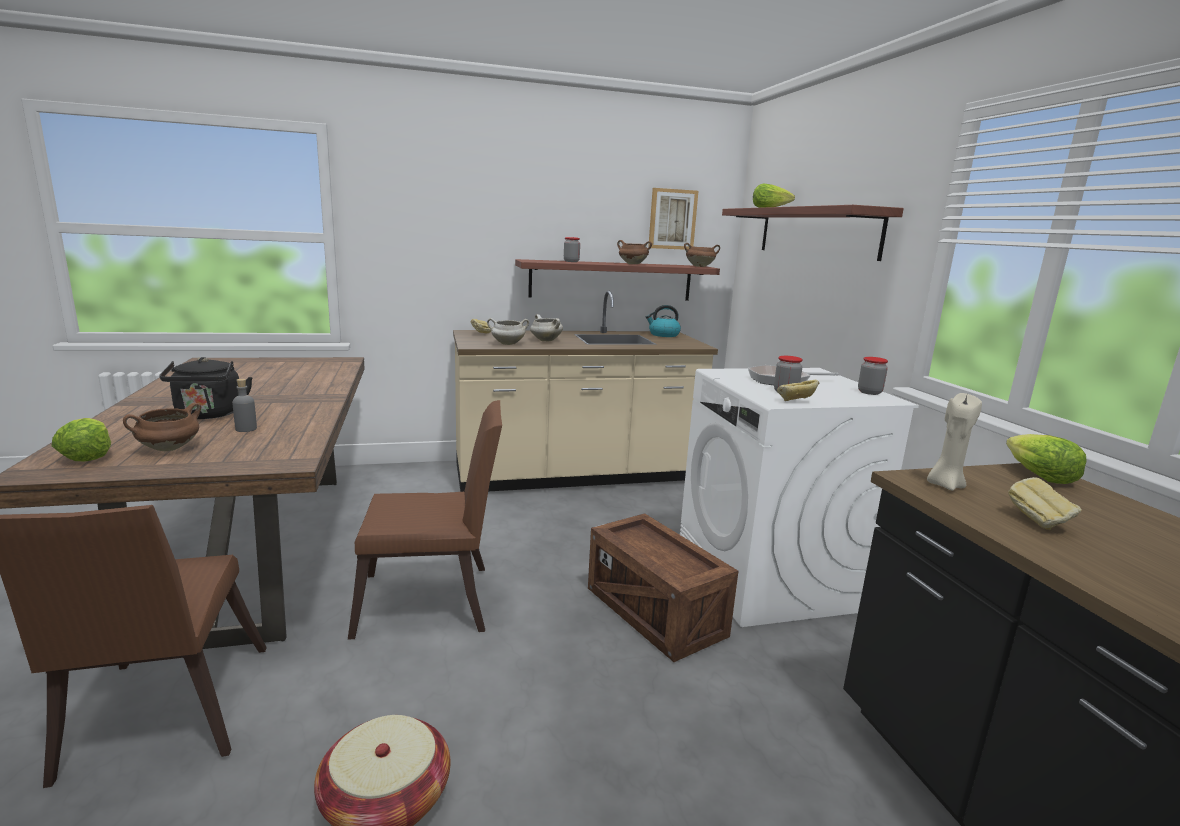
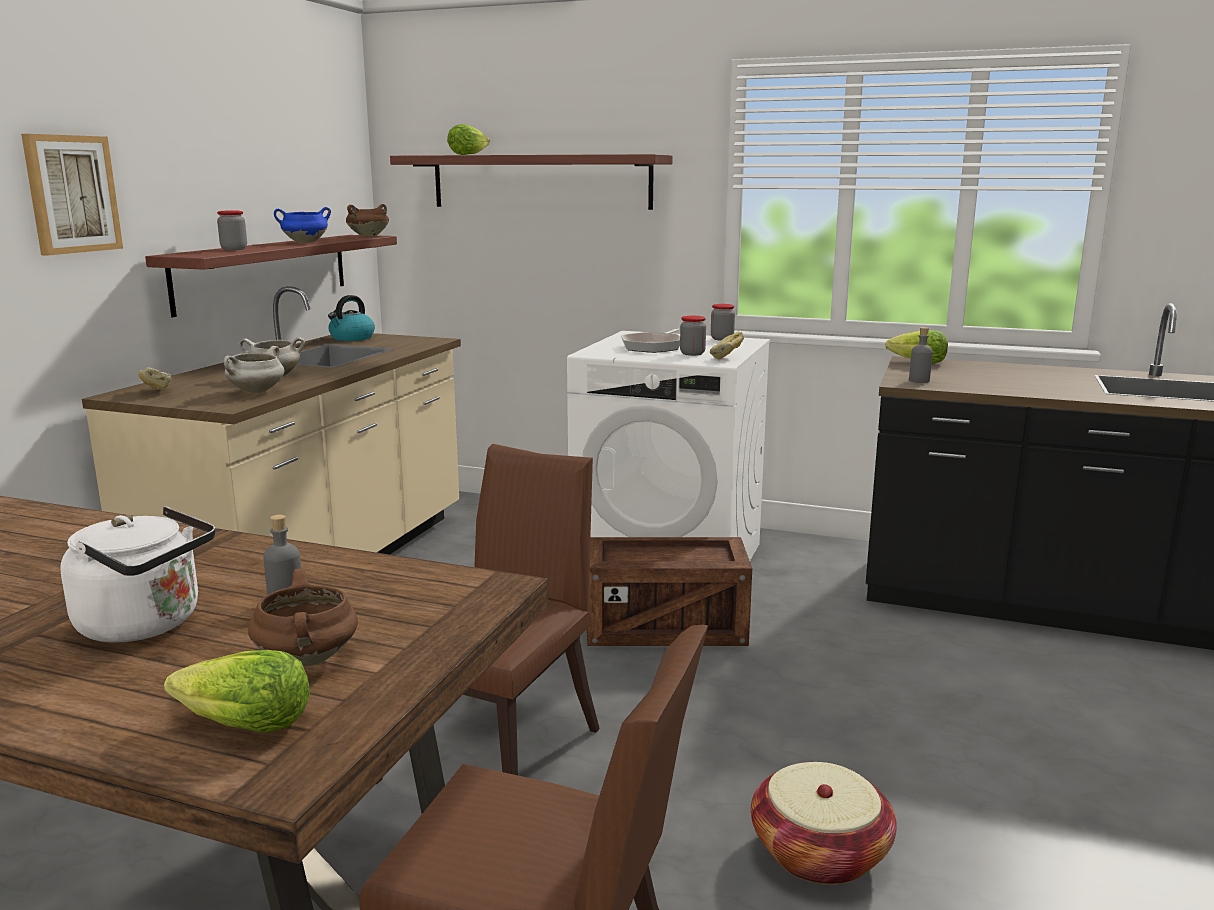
camera: 55 degrees left, 0 degrees up
(209, 415) = (147, 624): black kettle -> white kettle
(632, 264) = (305, 243): brown cooking pot -> blue cooking pot
(672, 219) = (312, 172): picture -> picture (71, 194)
(944, 485) = (919, 381): beige candle -> grey bottle
(1038, 522) = (990, 382): bread -> none

